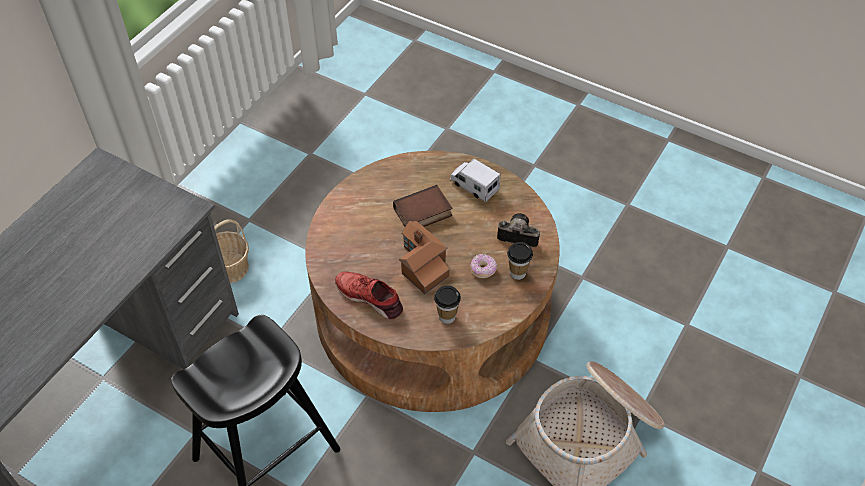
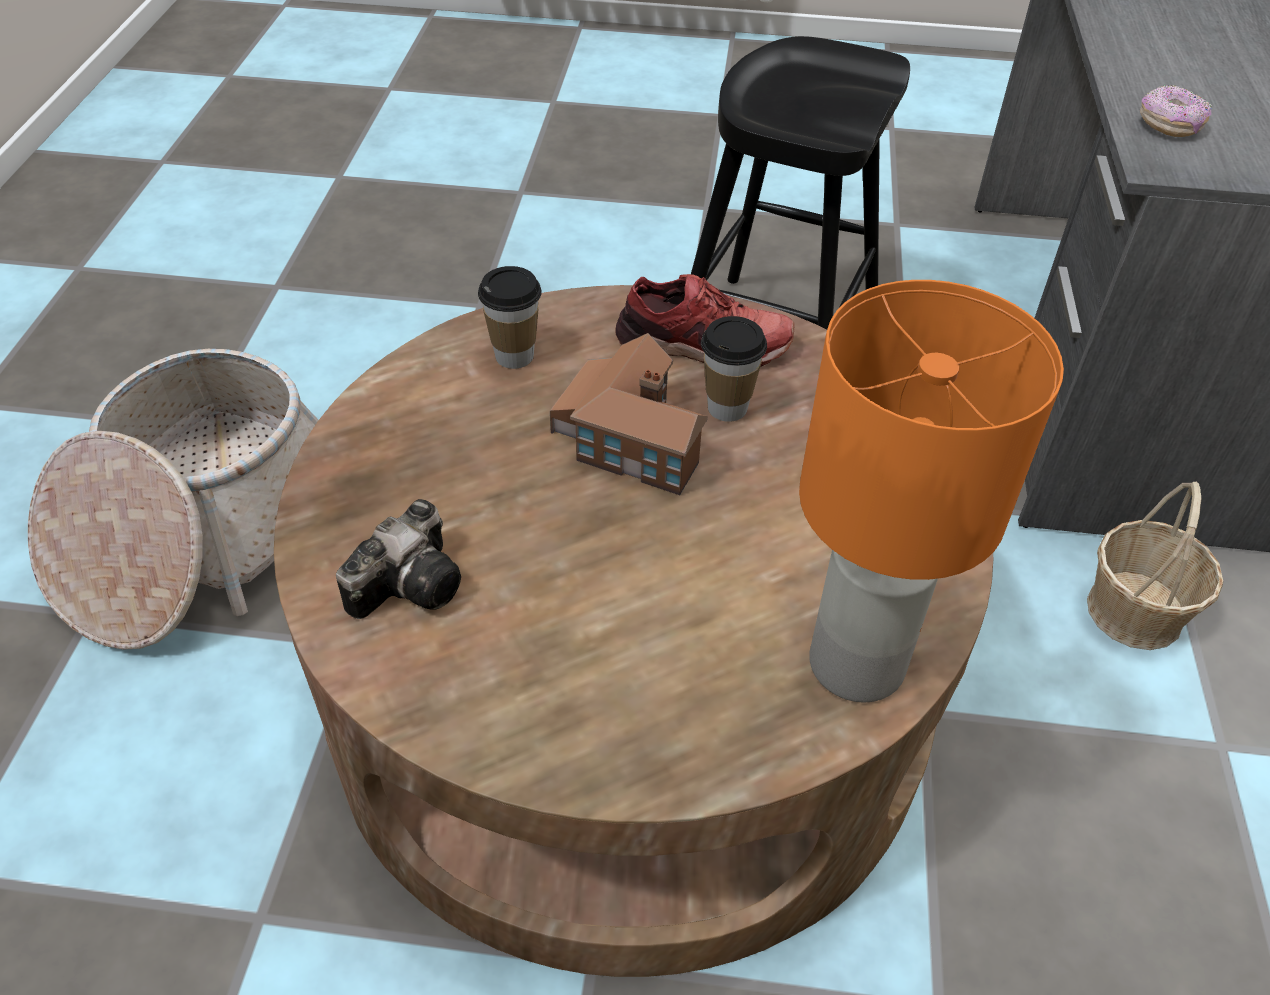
camera: 155 degrees right, 5 degrees down
(399, 172) = (853, 663): none -> orange table lamp
(422, 213) = (704, 560): book -> none
(474, 186) = (601, 698): toy truck -> none
(483, 270) = (472, 470): donut -> donut (1168, 126)
(516, 235) = (412, 582): camera -> camera turned 45 degrees counterclockwise
(518, 273) = (379, 488): cup -> cup (727, 407)

